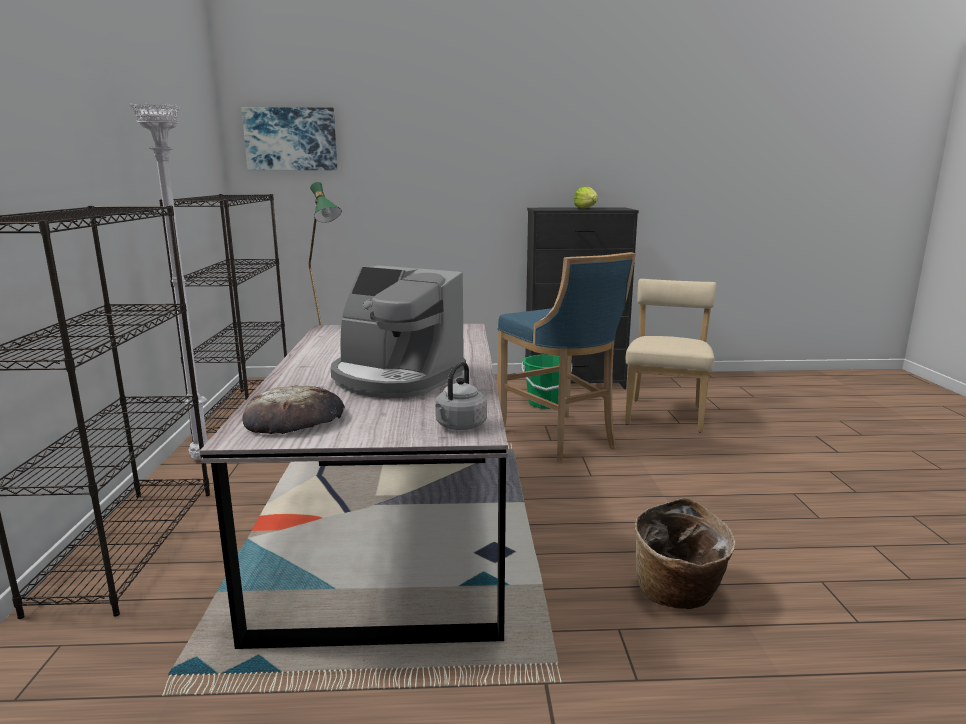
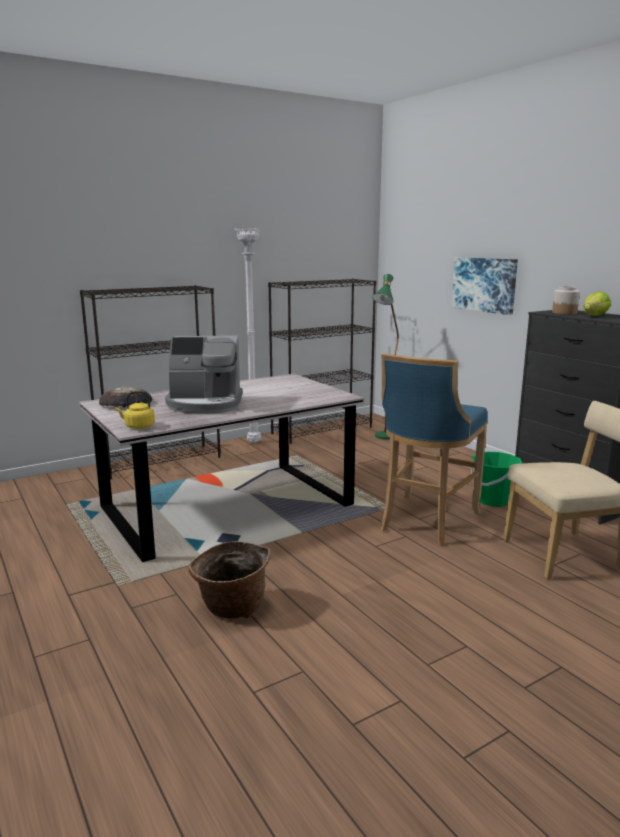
camera: 60 degrees right, 0 degrees up
(291, 139) = (411, 239): picture -> picture (484, 284)
(395, 378) = (205, 404): coffee machine -> coffee machine turned 90 degrees counterclockwise
(459, 426) = (138, 427): grey kettle -> yellow kettle
(556, 209) = (564, 313): none -> jar

